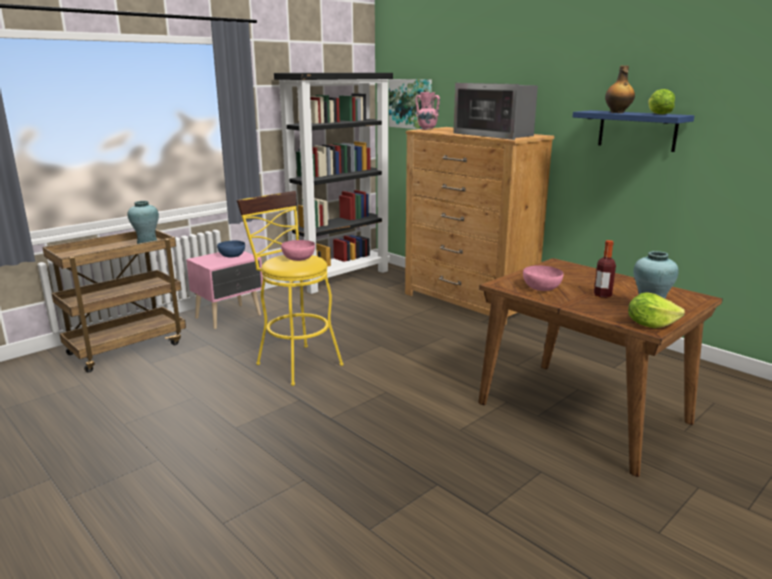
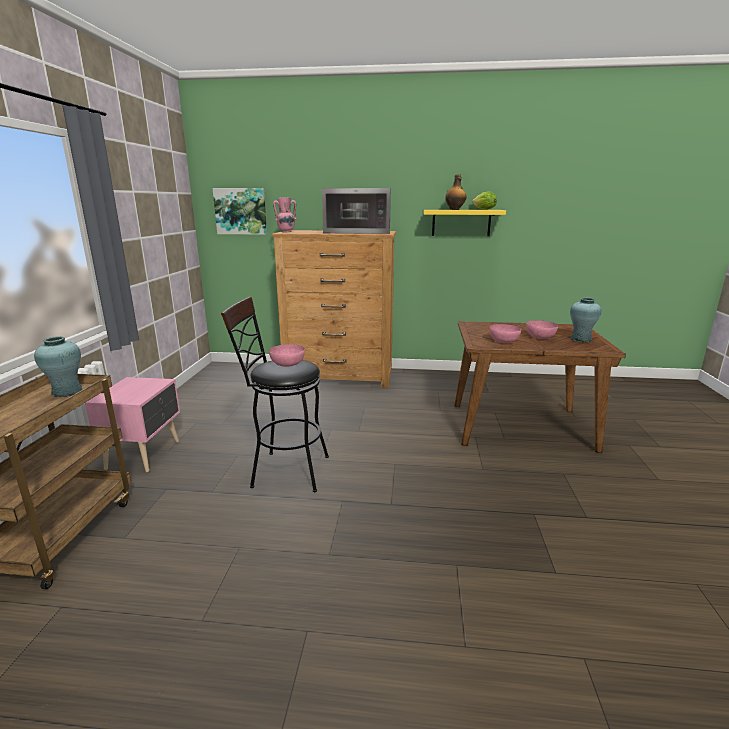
camera: 40 degrees left, 0 degrees up
(232, 255) = (137, 385): blue bowl -> none
(295, 362) = (284, 471): yellow stool -> black stool
(341, 277) = (205, 384): black bookcase -> none
(602, 295) = (540, 337): bottle -> pink bowl
(637, 130) = (461, 223): blue shelf -> yellow shelf
(650, 325) = (602, 347): lettuce -> none

